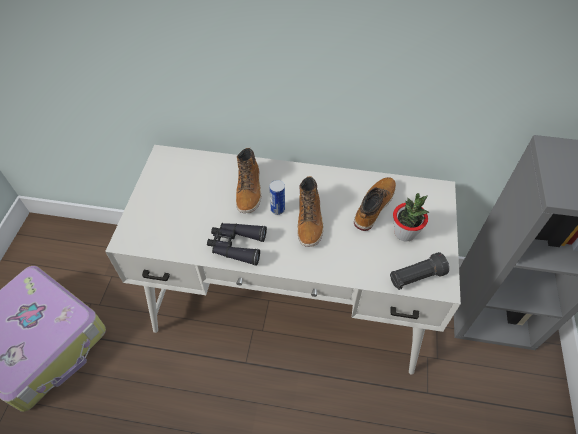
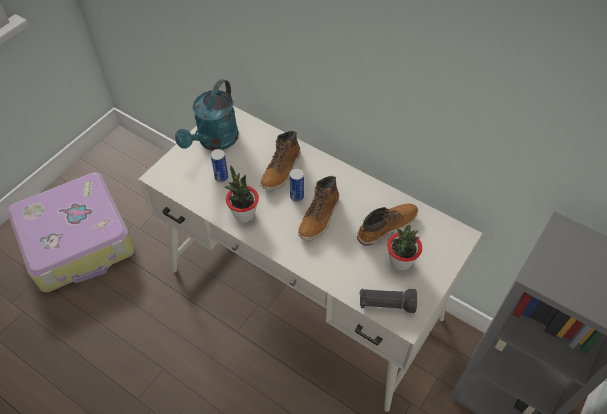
camera: 25 degrees right, 0 degrees up
(167, 186) = (214, 141): none -> turquoise watering can
(193, 218) = (221, 177): none -> can
(236, 245) = (244, 214): black binoculars -> potted plant

